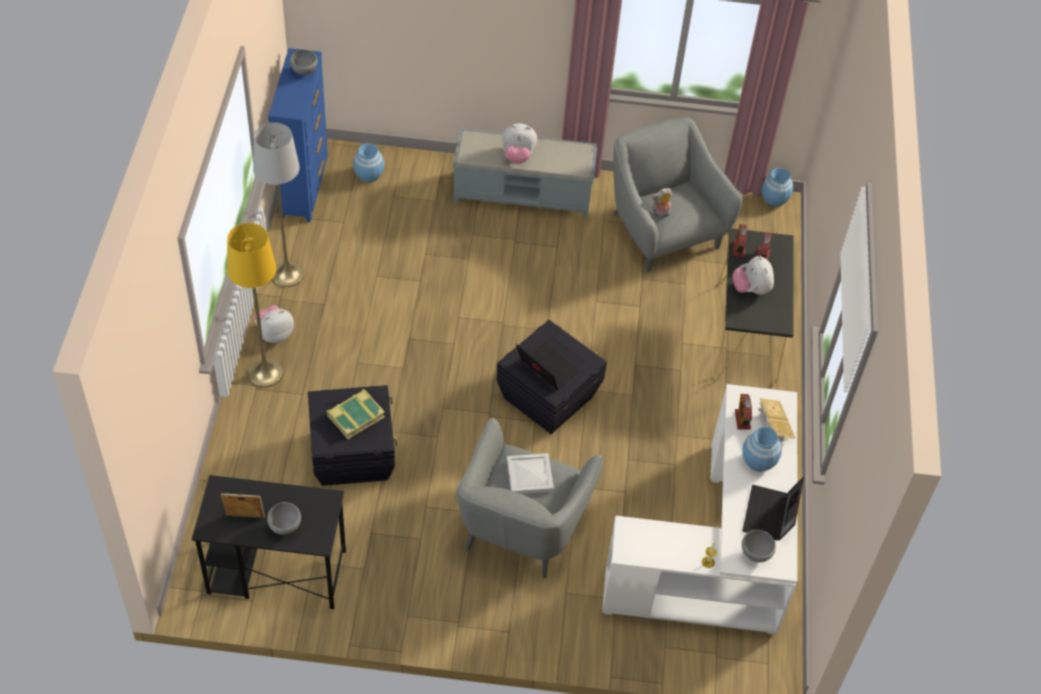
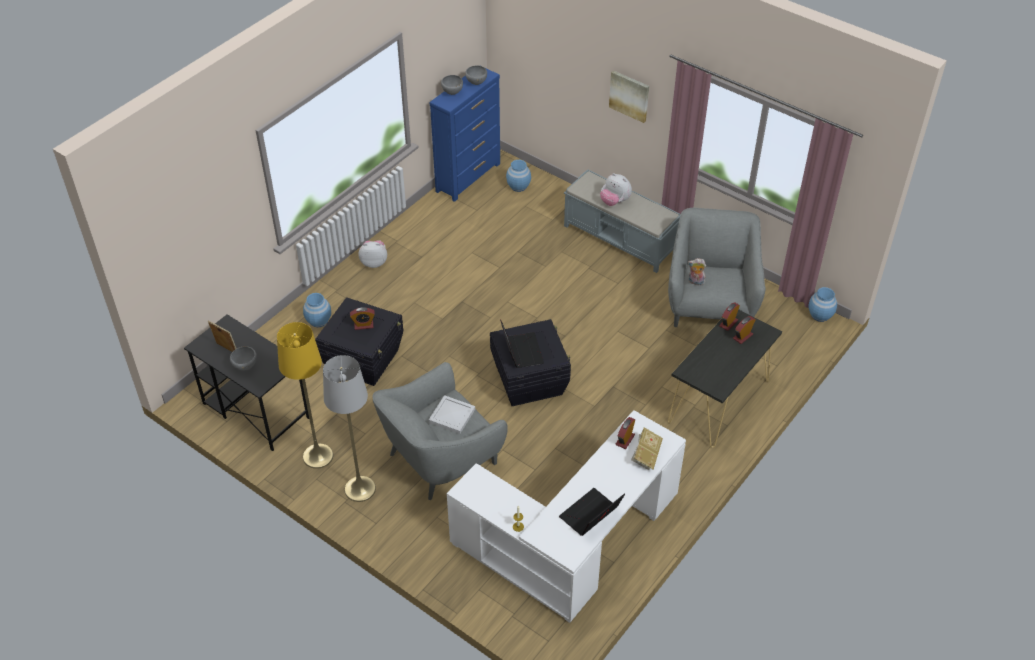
camera: 35 degrees right, 5 degrees down
(265, 373) = (348, 284): yellow floor lamp -> yellow floor lamp (318, 456)
(287, 274) = (412, 228): grey floor lamp -> grey floor lamp (360, 489)
(355, 416) = (363, 325): book -> alarm clock
(504, 29) = (629, 95): none -> picture
(751, 289) = (714, 355): plush toy -> none
(756, 555) = (556, 538): grey bowl -> grey bowl (452, 93)
(758, 461) = (613, 474): blue vase -> blue vase (318, 321)

